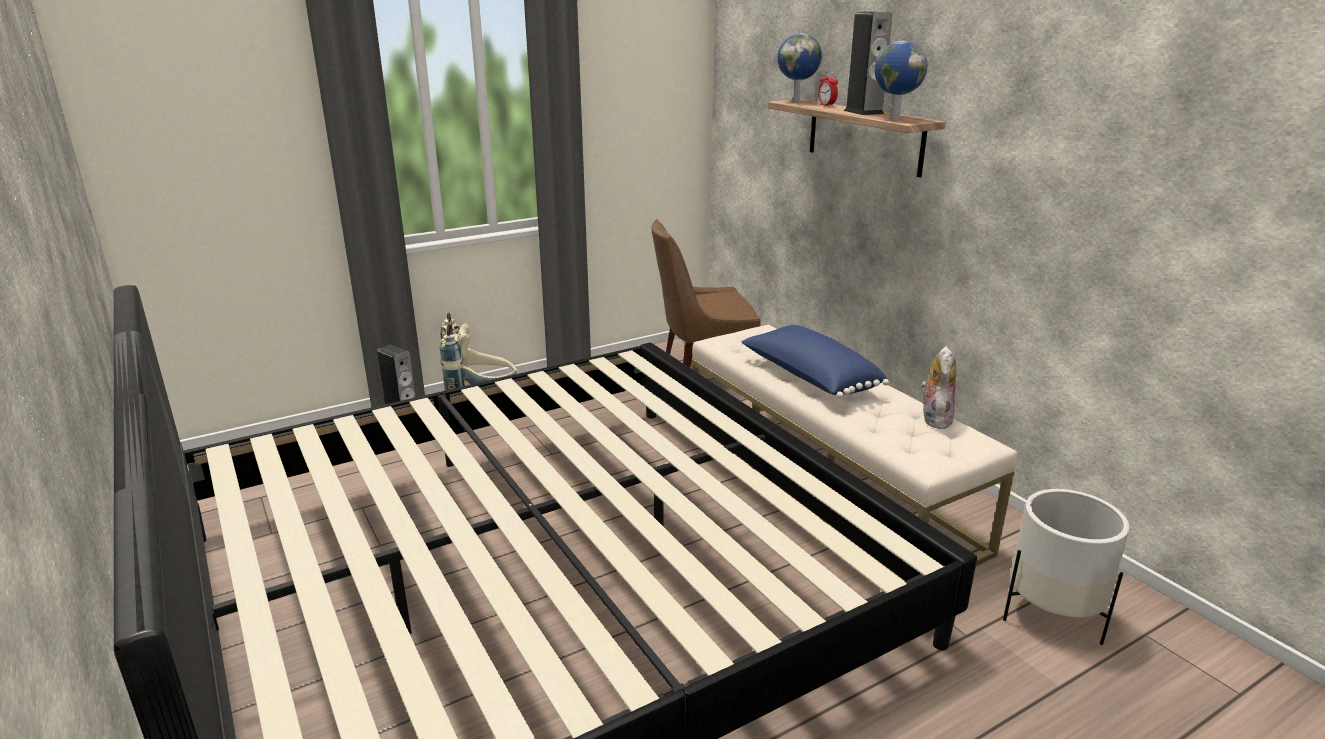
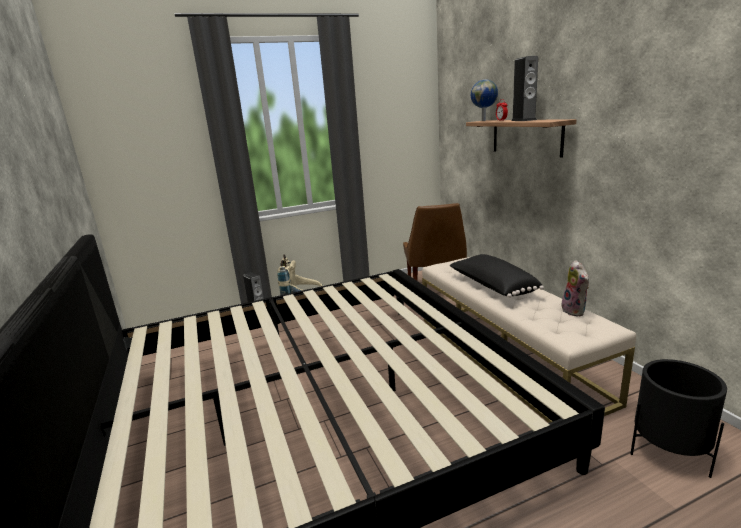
camera: 10 degrees right, 5 degrees down
(702, 373) = (435, 289): brown chair -> brown chair turned 90 degrees counterclockwise
(809, 378) = (492, 287): blue pillow -> black pillow
(894, 119) = (541, 120): globe -> none
(934, 419) = (575, 311): plush toy -> plush toy turned 150 degrees clockwise
(1051, 615) = (668, 452): white planter -> black planter

